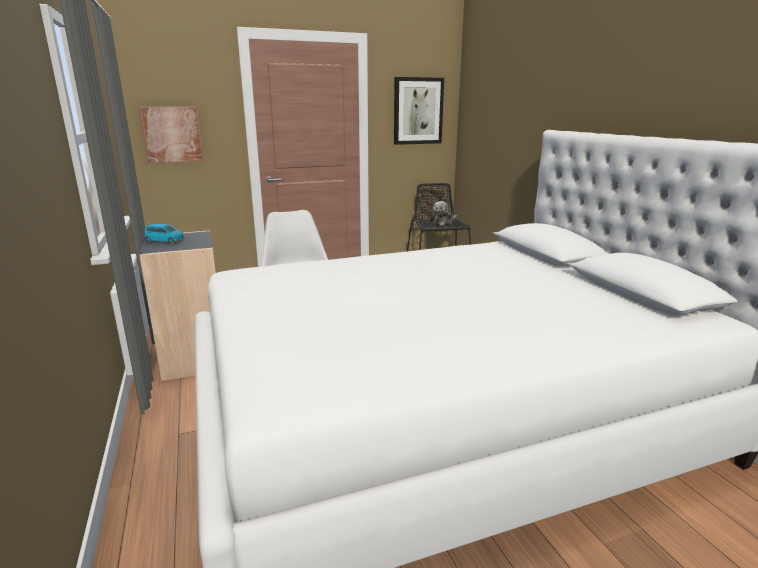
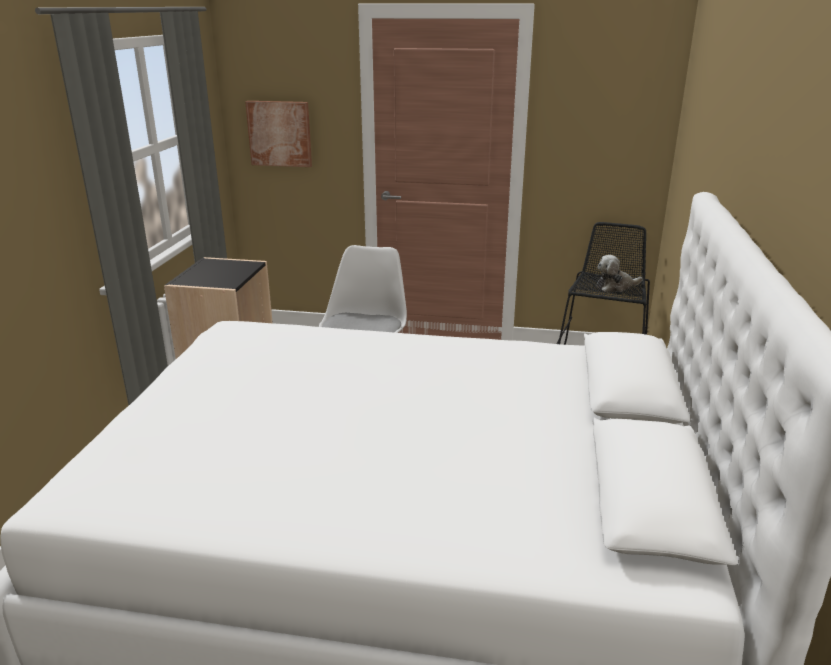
camera: 30 degrees right, 5 degrees up
(164, 241) = (207, 269): blue toy car -> none
(418, 111) = (607, 115): picture -> none

